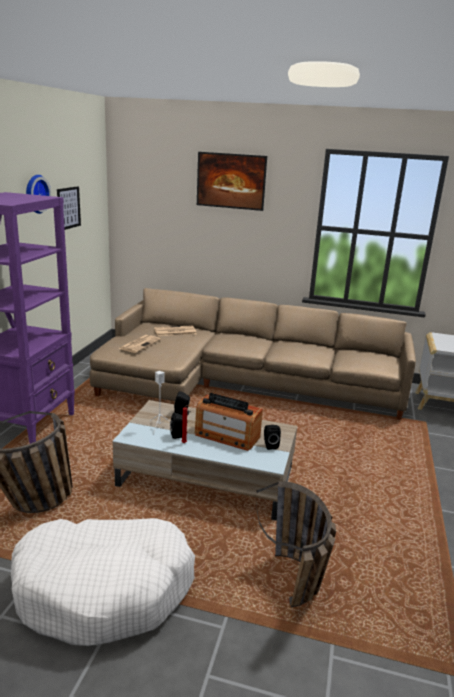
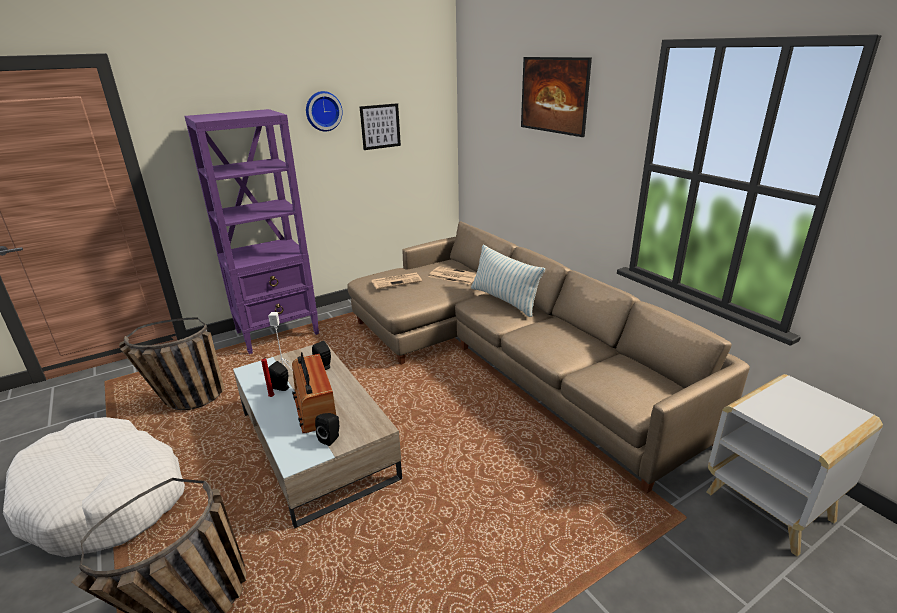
camera: 45 degrees right, 5 degrees up
(235, 338) = (504, 300): none -> pillow

